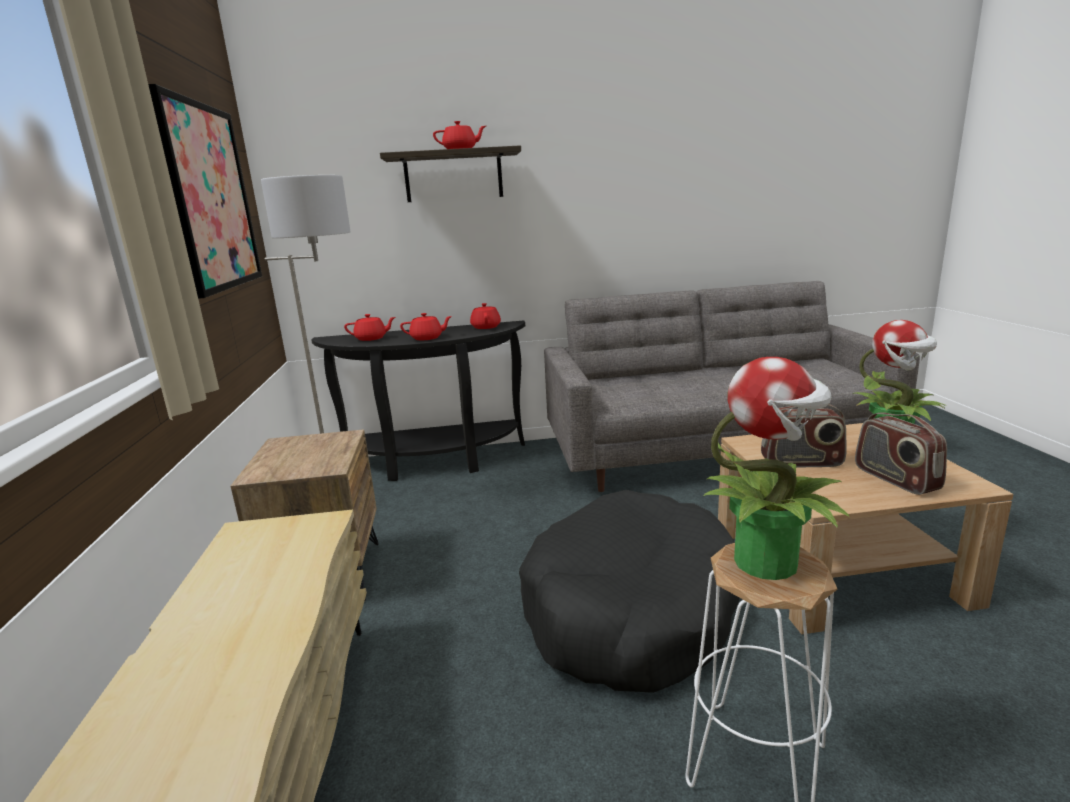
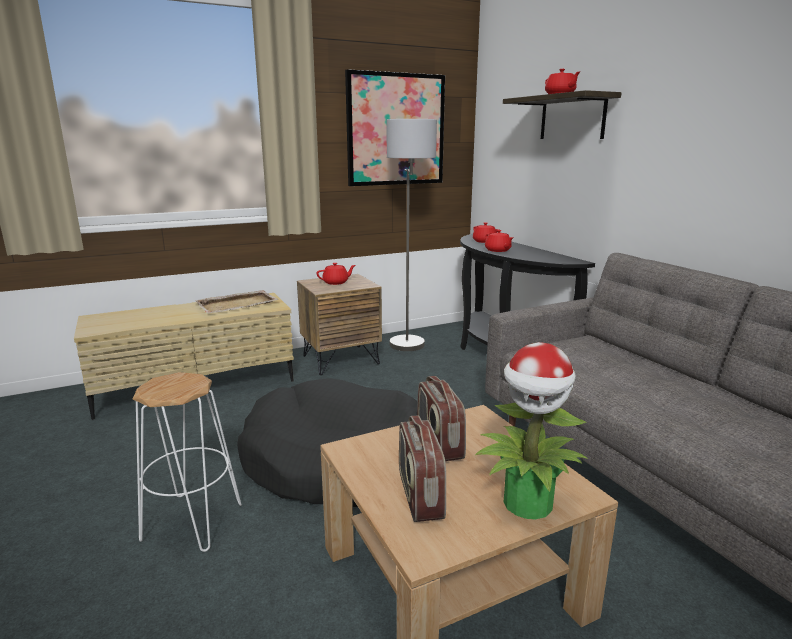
camera: 70 degrees right, 0 degrees up
(255, 561) = (238, 304): none -> beige tray
(486, 327) = (552, 257): red teapot -> red teapot (336, 282)
(767, 561) = (178, 384): potted plant -> none
(895, 479) = (419, 495): radio -> radio turned 60 degrees counterclockwise

